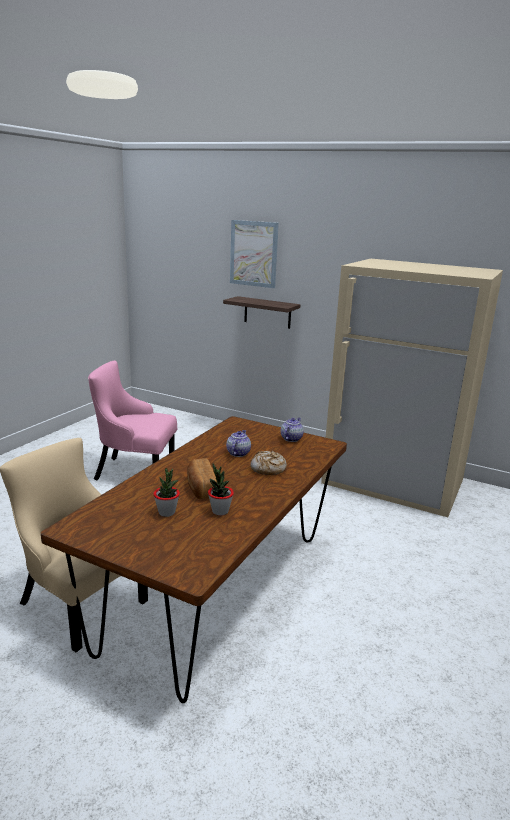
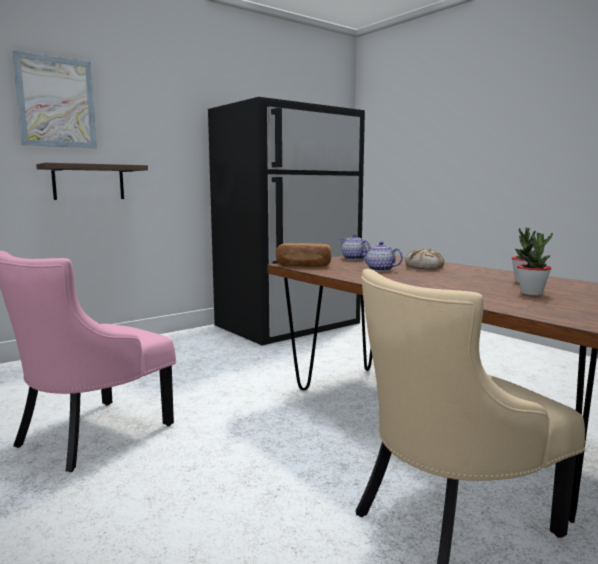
camera: 65 degrees left, 10 degrees down
(200, 488) = (468, 282): bread -> bread (303, 265)
(393, 482) = (288, 324): beige fridge -> black fridge

